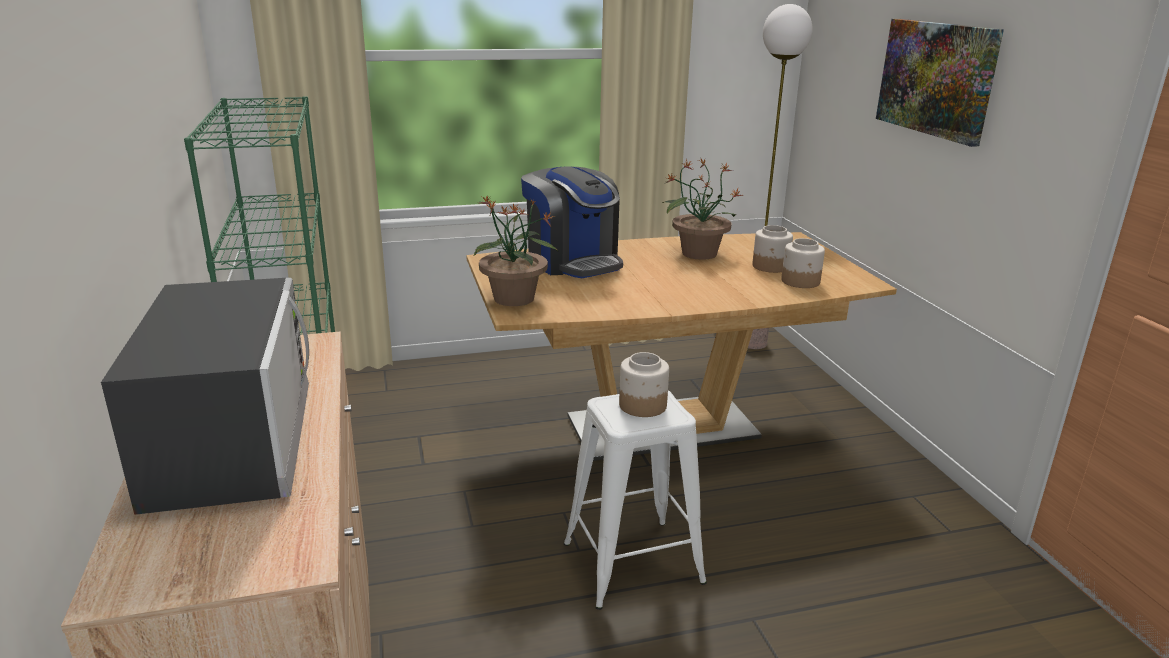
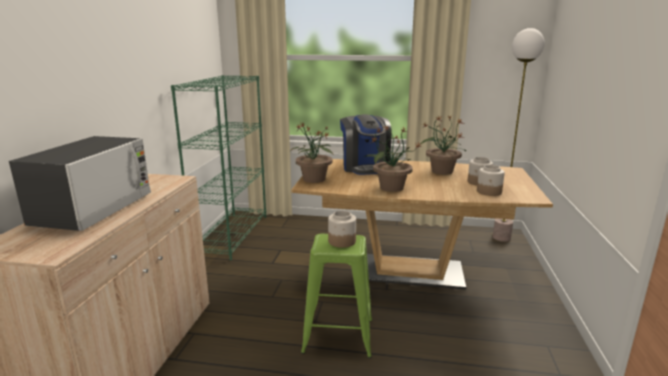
camera: 25 degrees right, 5 degrees down
(634, 563) = (339, 336): white stool -> green stool
(656, 296) = (390, 187): none -> potted plant
(936, 78) = (599, 68): picture -> none

